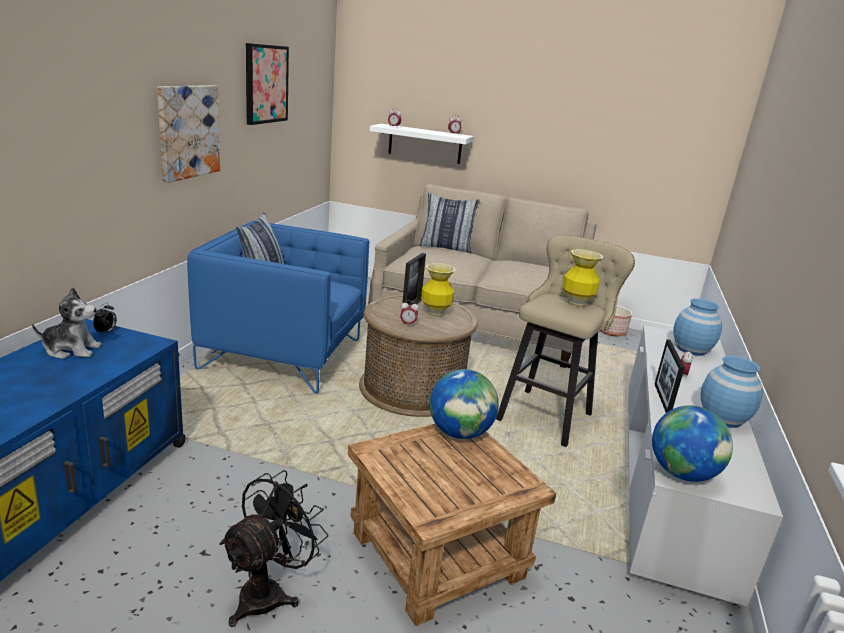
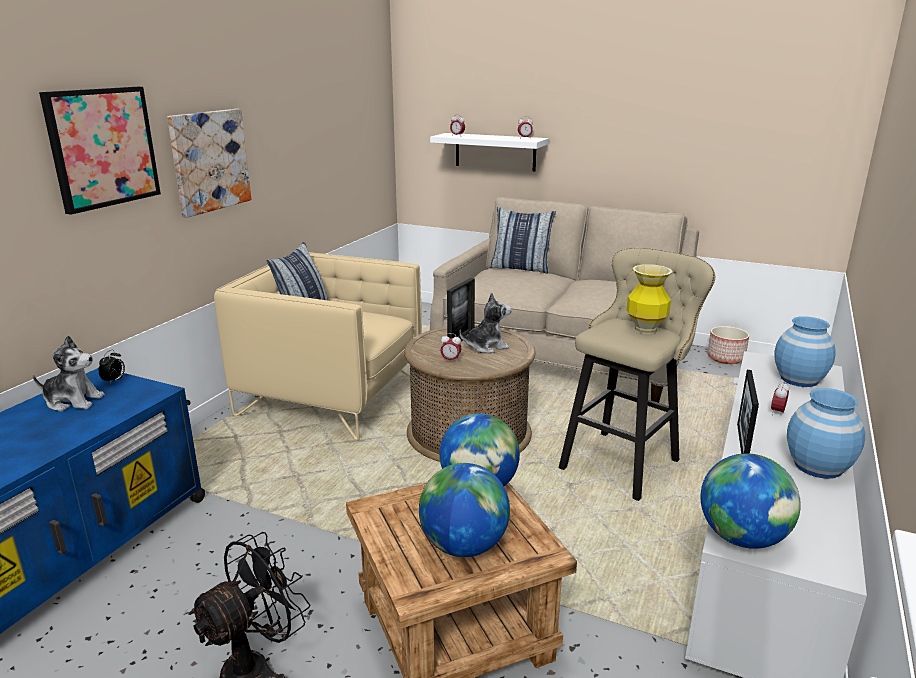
camera: 10 degrees right, 0 degrees up
(266, 84) = (303, 101): picture -> picture (102, 147)
(284, 355) = (331, 397): blue armchair -> beige armchair
(435, 313) = (486, 347): vase -> plush toy
(461, 482) = (463, 546): none -> globe

